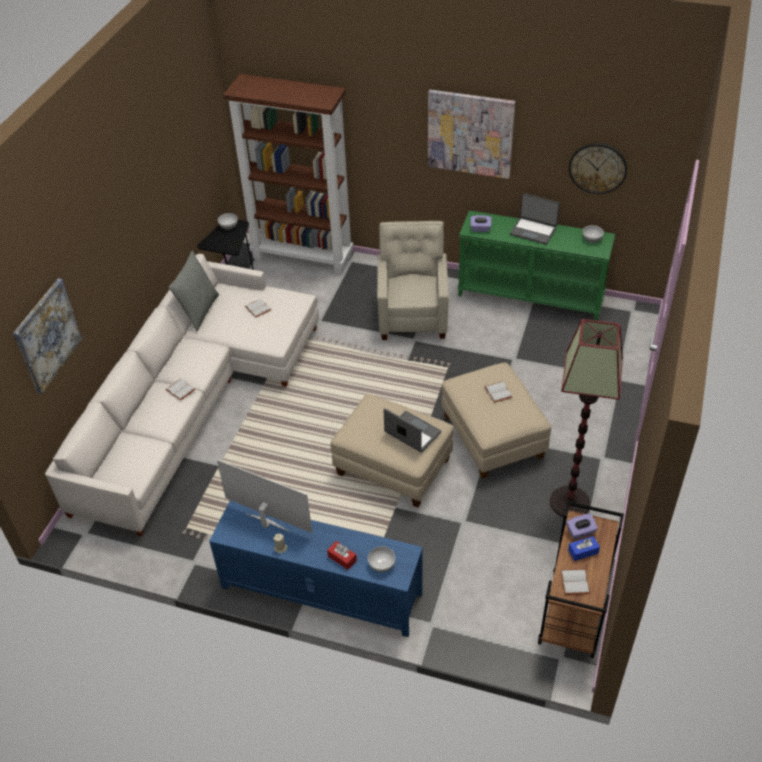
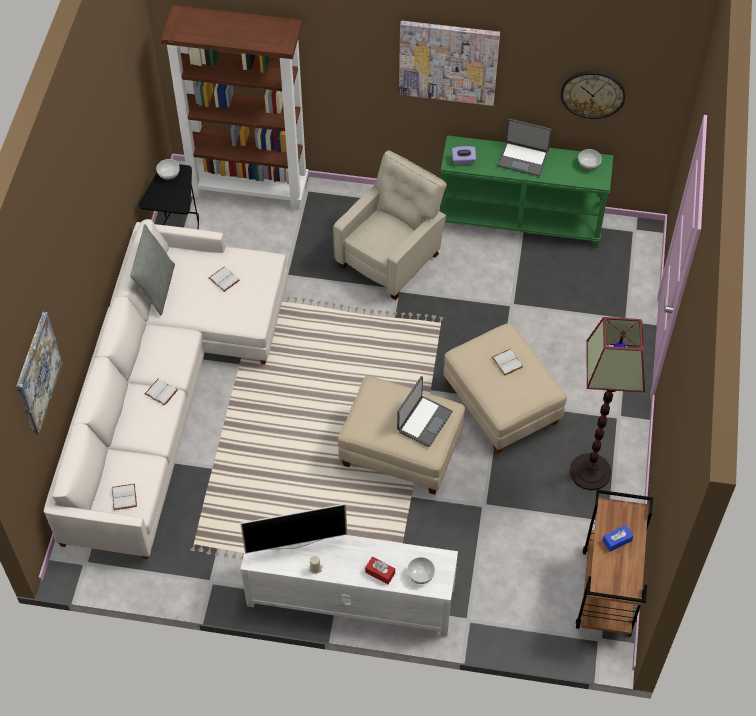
camera: 10 degrees left, 10 degrees up
(266, 523) = (295, 543): television -> television turned 150 degrees clockwise
(320, 590) = (350, 597): blue tv stand -> white tv stand
(412, 433) = (423, 421): laptop -> laptop turned 90 degrees clockwise
(413, 315) = (391, 258): beige armchair -> beige armchair turned 45 degrees clockwise
(575, 582) = (613, 574): white book -> white book (125, 497)
(580, 532) = (612, 520): purple tissue box -> none

